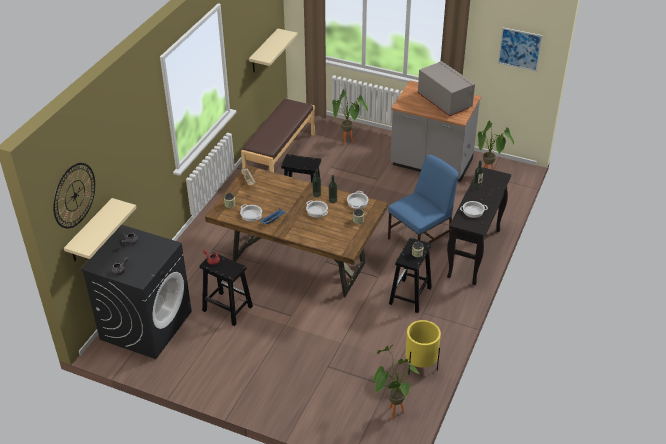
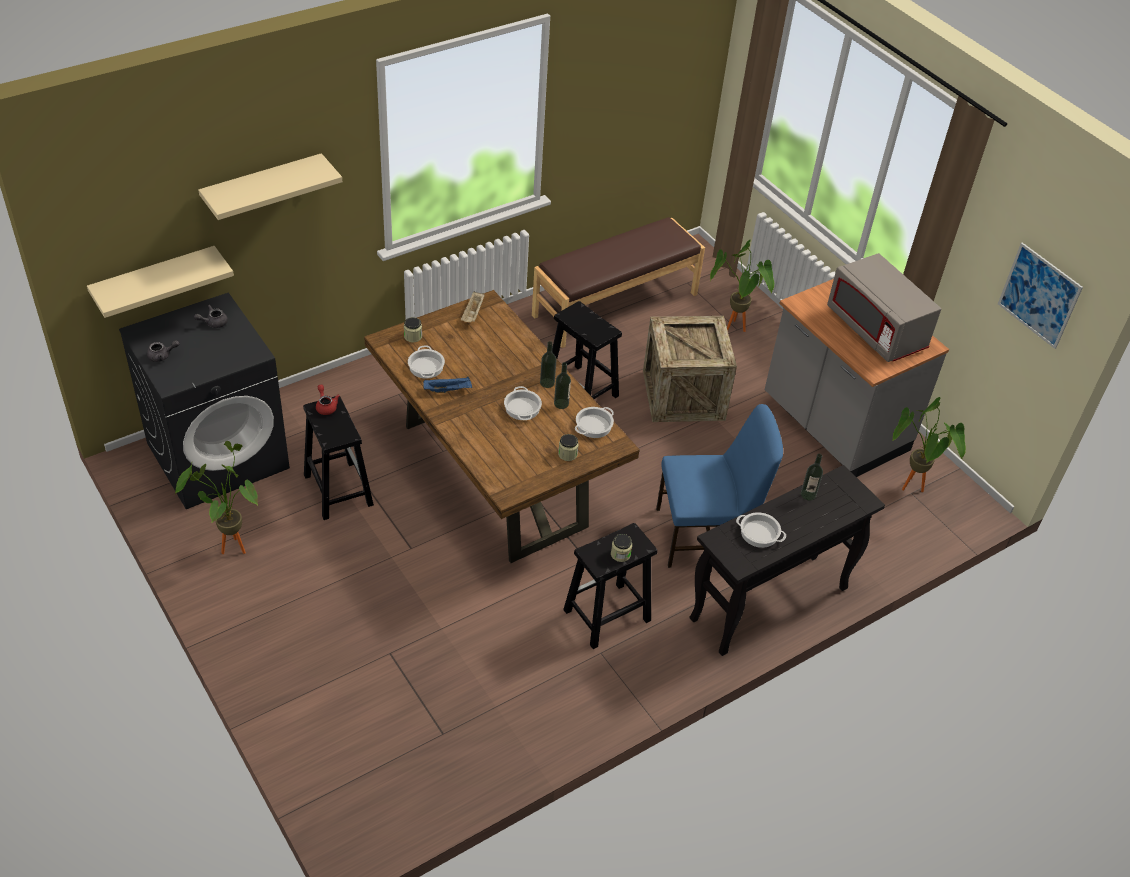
camera: 30 degrees right, 5 degrees up
(74, 195) = (124, 215): wall clock -> none
(263, 51) = (652, 127): beige shelf -> beige shelf (263, 187)
(352, 183) = (683, 395): none -> crate
(391, 412) = (410, 778): potted plant -> potted plant (229, 545)
(420, 365) = (520, 733): yellow planter -> none
(444, 101) = (876, 330): grey microwave -> grey microwave turned 150 degrees clockwise

